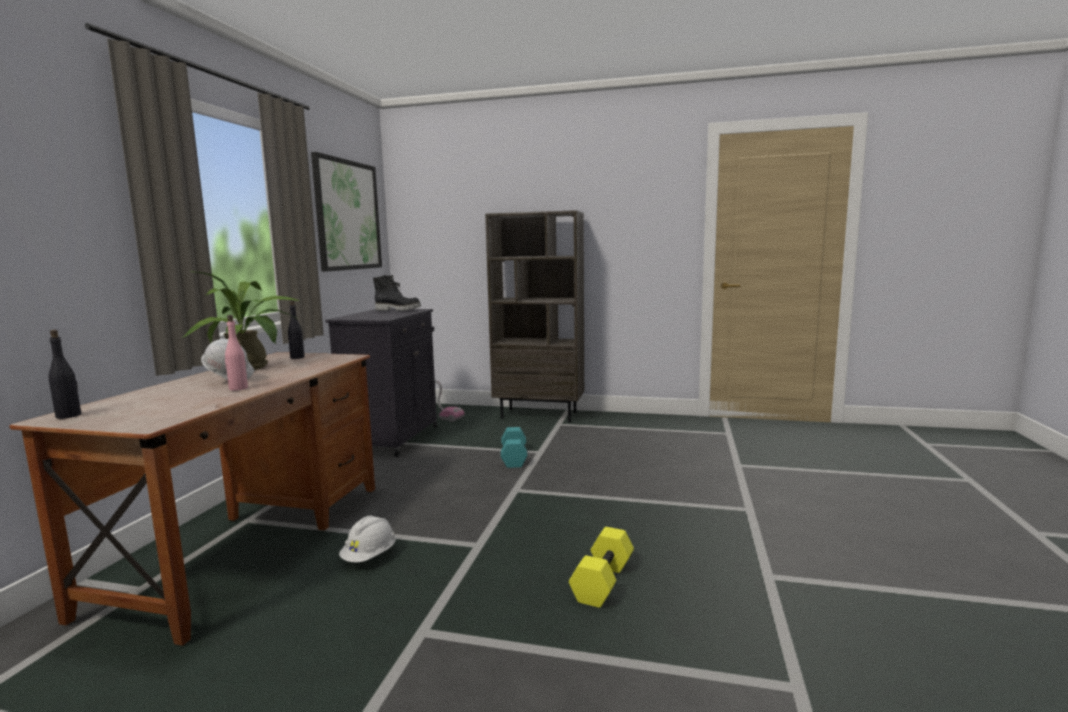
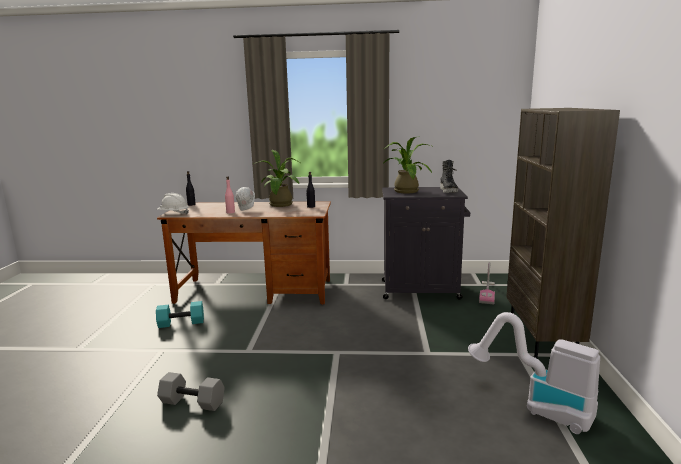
camera: 80 degrees right, 5 degrees up
(347, 215) = (458, 106): picture -> none
(368, 316) = (405, 190): none -> potted plant
(370, 557) = (237, 322): white hard hat -> white hard hat (173, 214)
(513, 457) = (406, 342): turquoise dumbbell -> turquoise dumbbell (182, 322)
(601, 581) = (193, 402): yellow dumbbell -> grey dumbbell
(632, 431) = (536, 406): none -> vacuum cleaner

